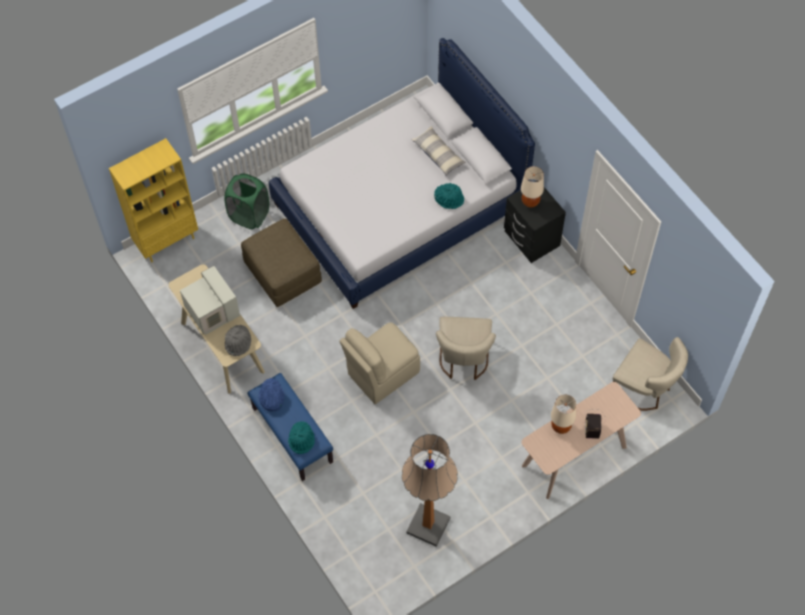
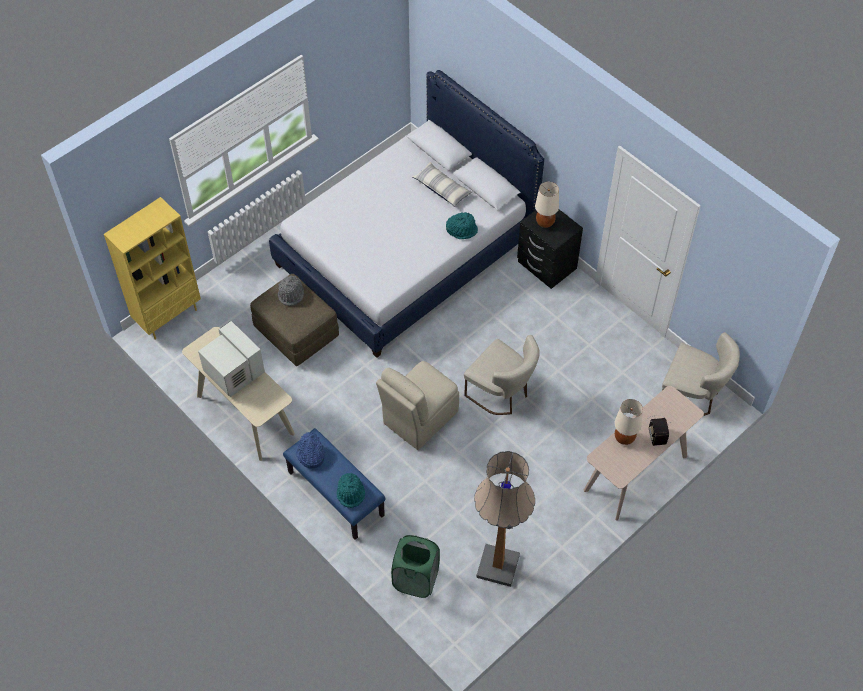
camera: 10 degrees left, 5 degrees down
(238, 343) = (267, 400): grey hat -> grey hat (291, 294)
(249, 215) = (251, 279): green laundry basket -> green laundry basket (415, 579)
(463, 360) = (501, 393): beige chair -> beige chair turned 45 degrees counterclockwise

